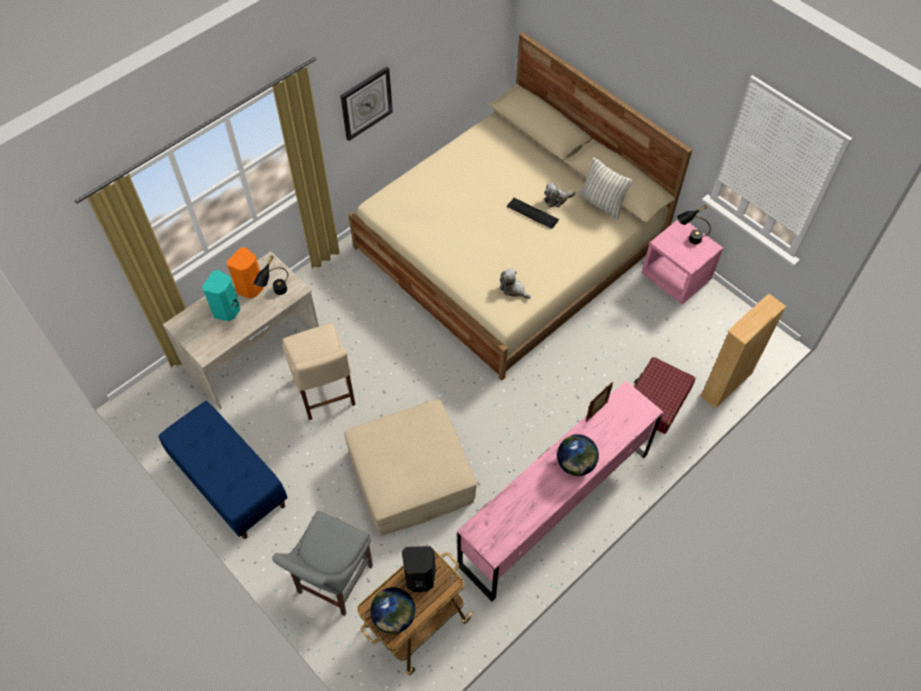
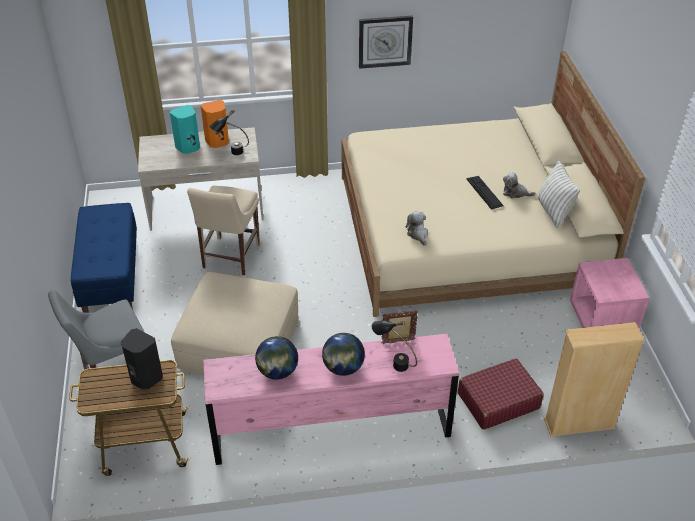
camera: 35 degrees right, 15 degrees down
(394, 617) = (101, 392): globe -> globe (277, 372)
(689, 240) = (619, 277): black table lamp -> black table lamp (393, 363)

